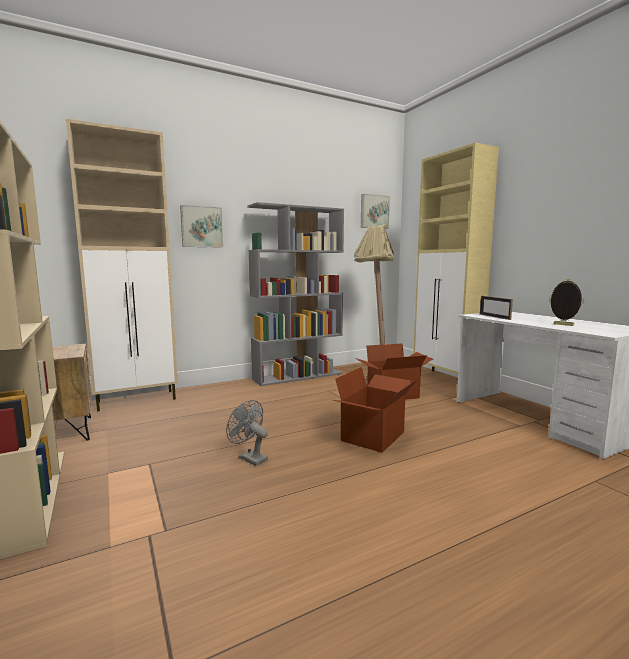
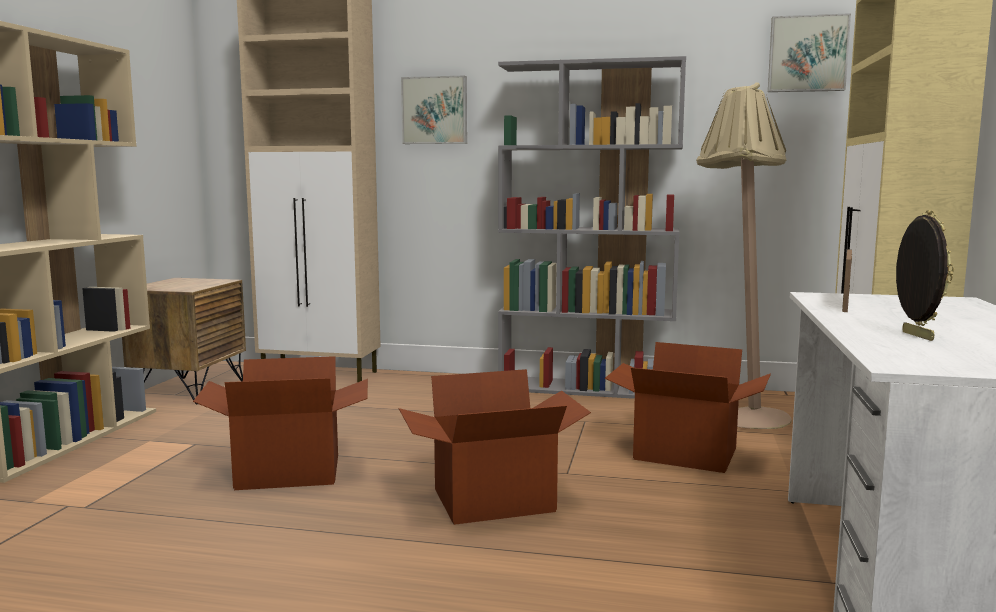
camera: 40 degrees right, 0 degrees up
(249, 458) = (289, 471): grey fan -> cardboard box

